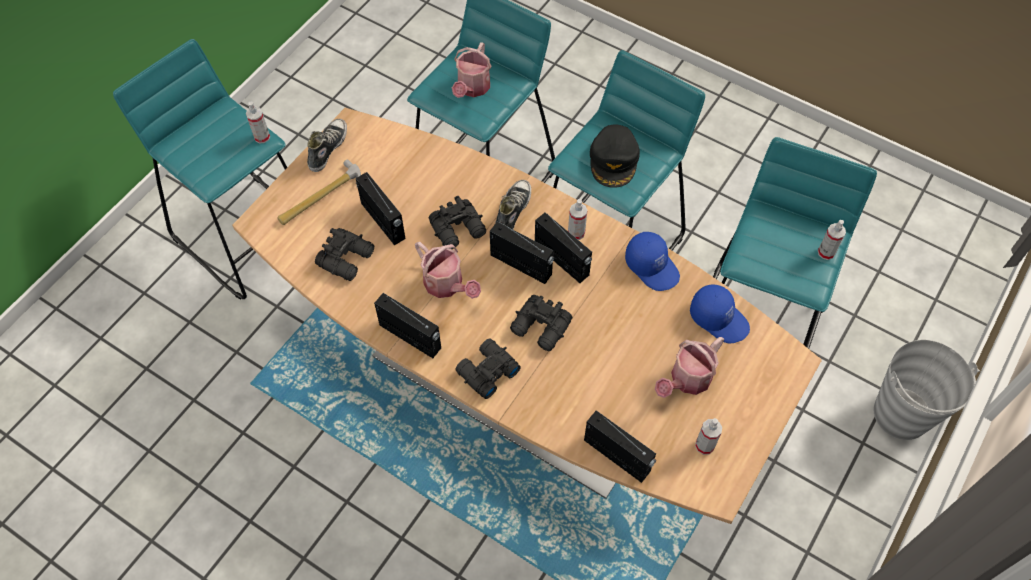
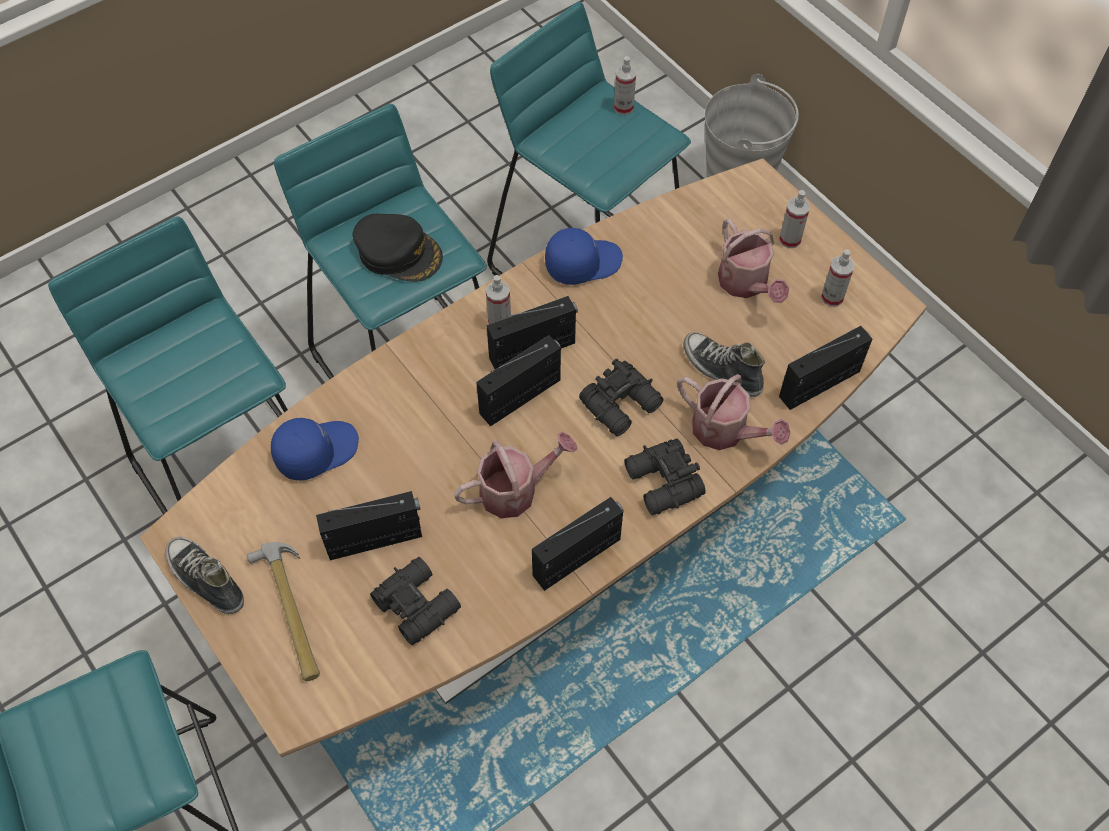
camera: 70 degrees left, 0 degrees up
(262, 137) = (118, 677): spray bottle -> spray bottle (790, 239)
(459, 229) = (433, 450): black binoculars -> none
(472, 88) = (190, 370): watering can -> watering can (725, 431)
(512, 211) = (433, 380): shoe -> shoe (721, 370)
(719, 318) = (678, 226): blue cap -> blue cap (316, 450)

